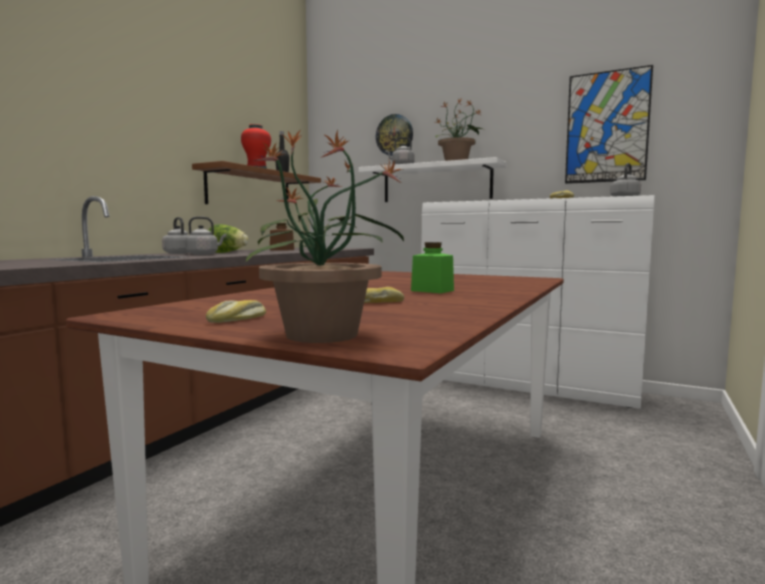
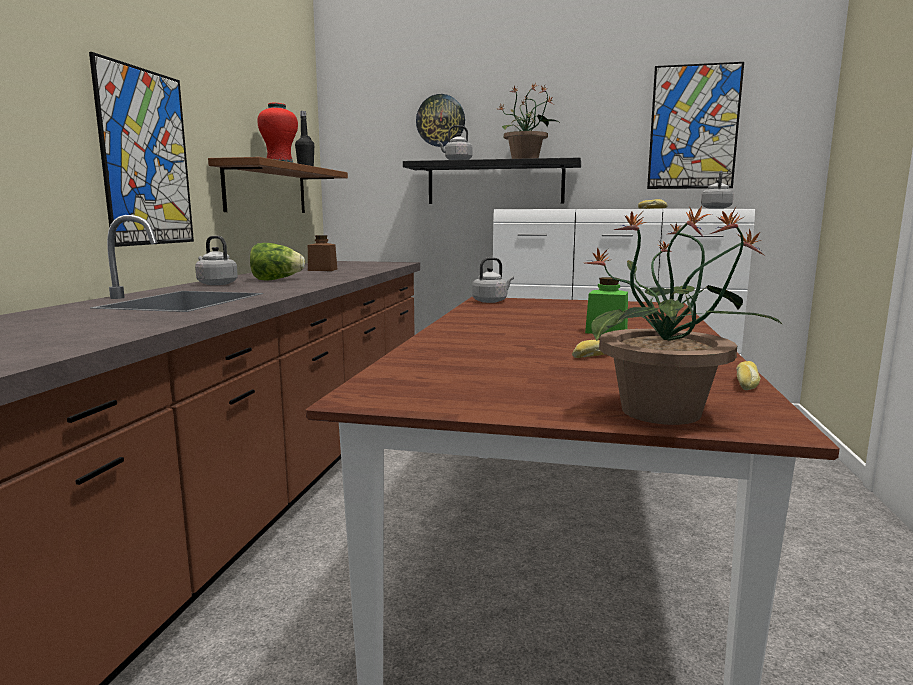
camera: 15 degrees left, 5 degrees up
(132, 161) = (146, 158): none -> picture
(204, 254) = (261, 285): grey kettle -> grey kettle (491, 301)
(238, 319) = (519, 394): bread -> bread (747, 383)
(436, 183) = (495, 183): white shelf -> black shelf

